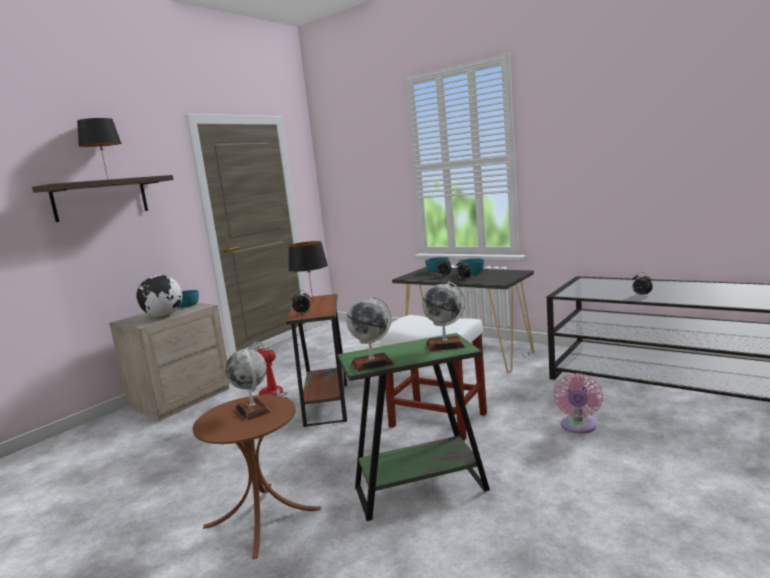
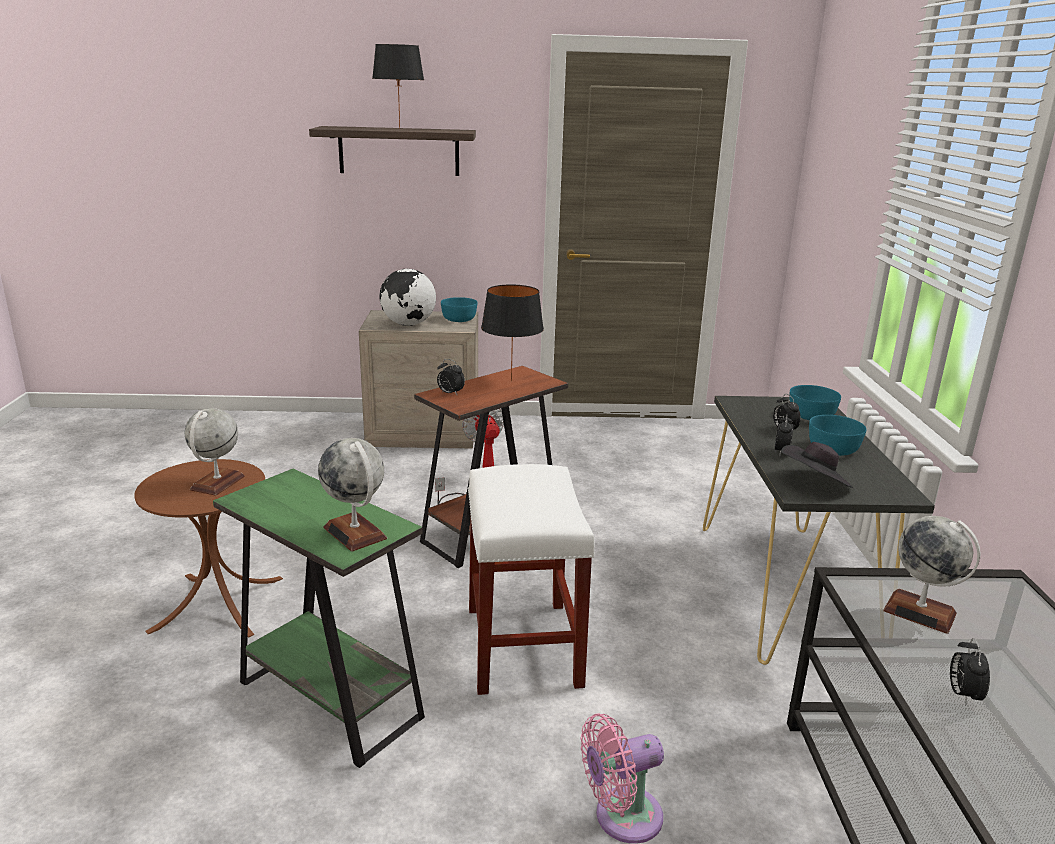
camera: 50 degrees right, 10 degrees up
(372, 363) = (260, 502): globe -> globe (920, 612)
(496, 279) = (814, 483): none -> black hat

